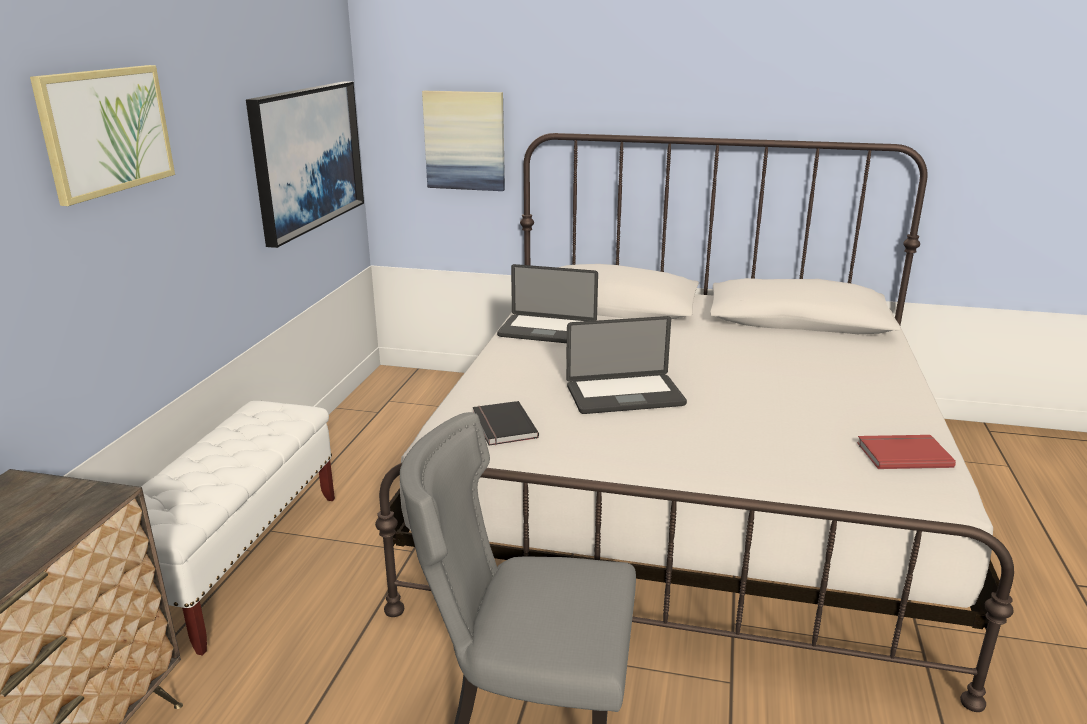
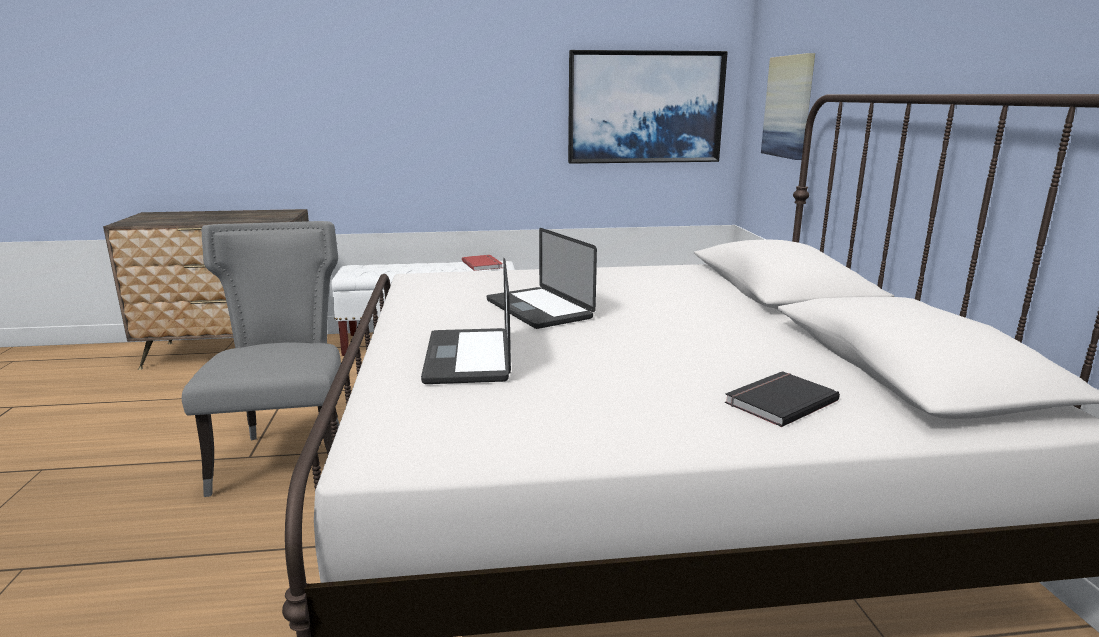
camera: 70 degrees right, 5 degrees down
(106, 131) = (422, 52): picture -> none
(502, 426) = (449, 285): black book -> black book (778, 401)
(547, 331) = (660, 275): laptop -> laptop (468, 357)
(902, 454) = (486, 432): red book -> red book (483, 264)

